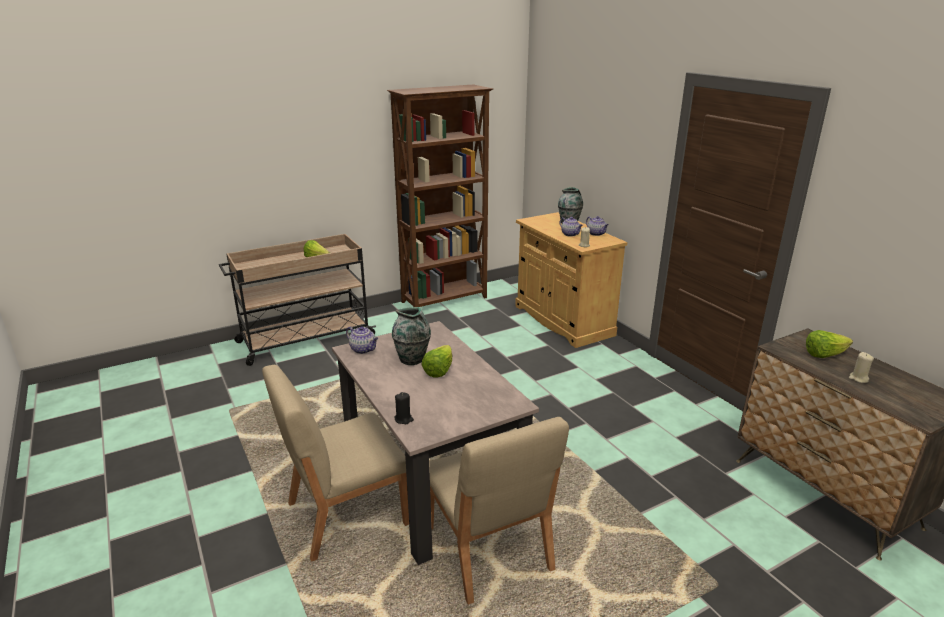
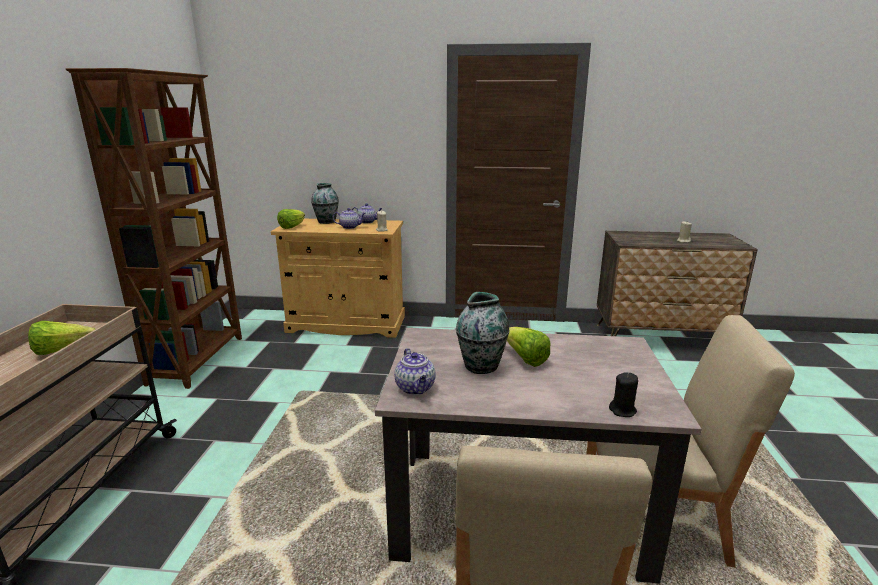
camera: 55 degrees left, 5 degrees down
(363, 349) = (416, 388): teapot -> teapot turned 90 degrees clockwise
(824, 355) = (646, 238): lettuce -> lettuce (292, 227)

